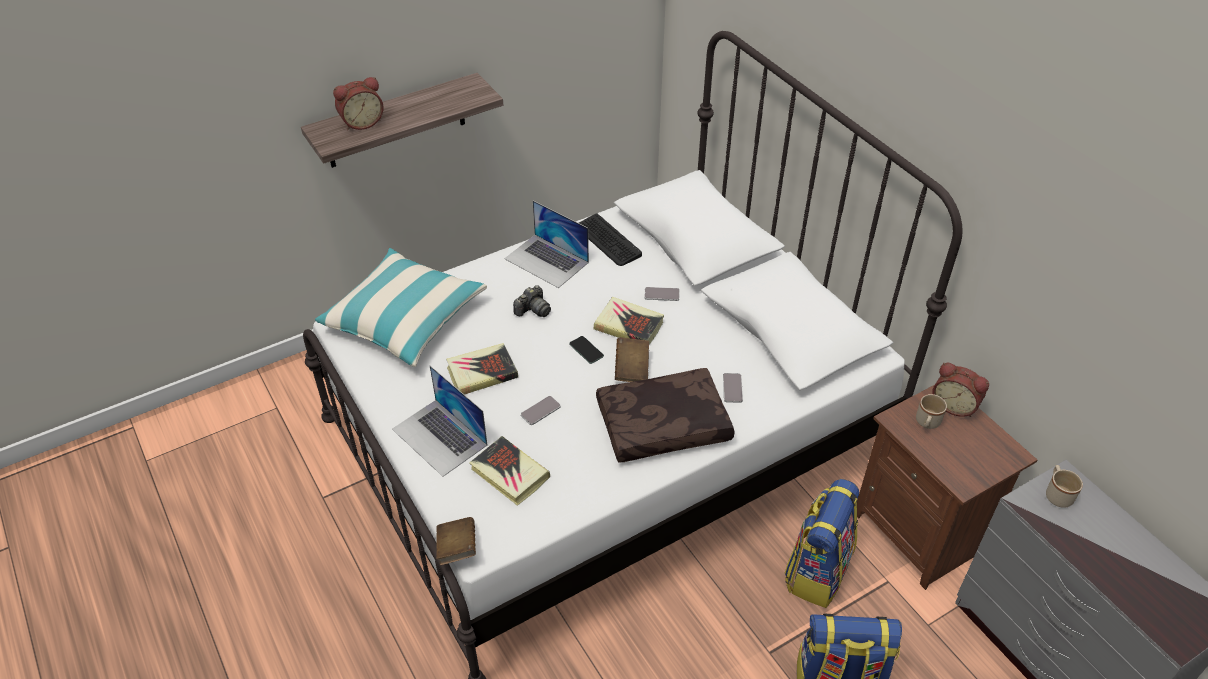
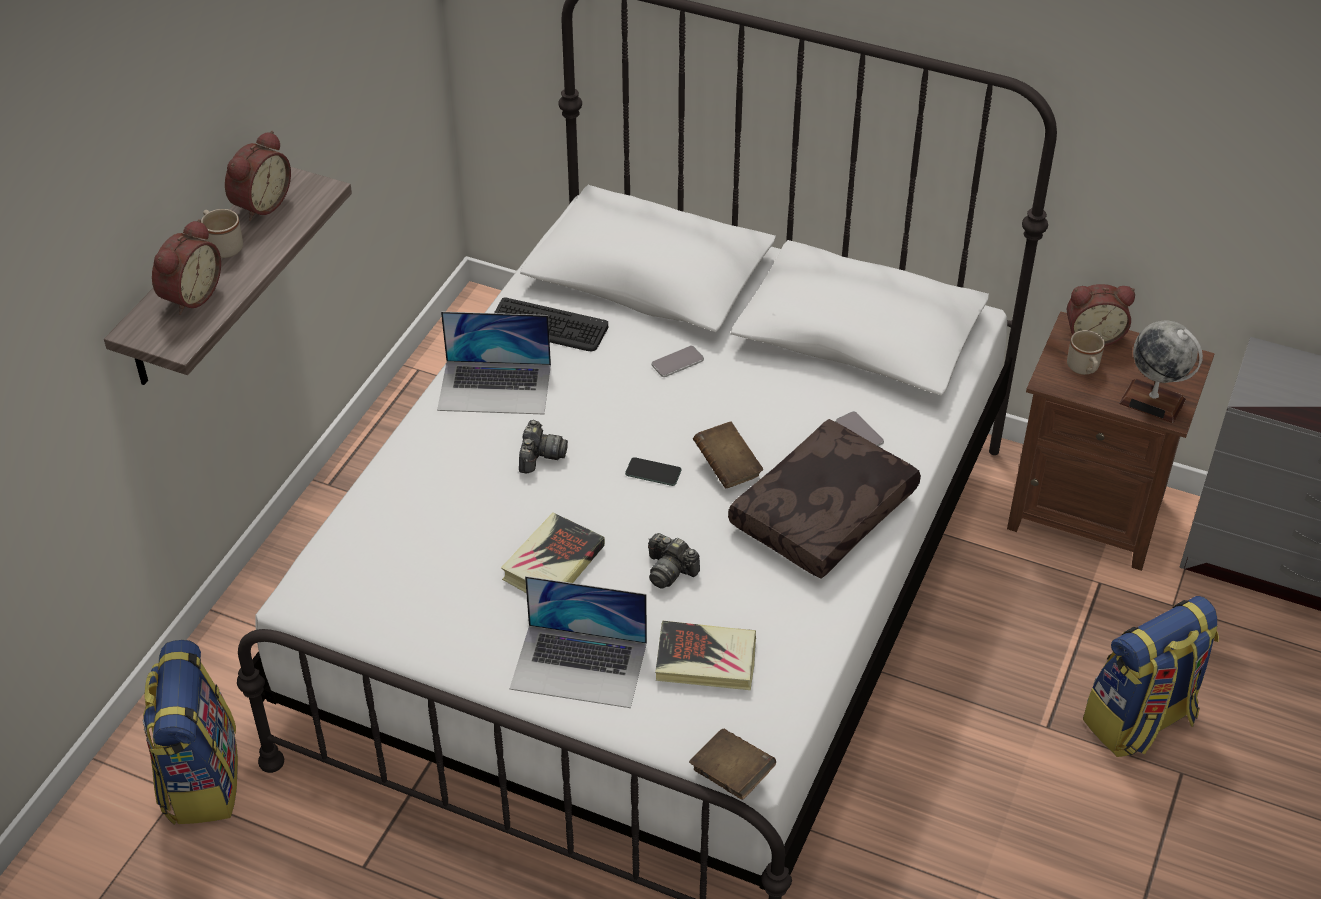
camera: 35 degrees left, 0 degrees up
(404, 319) = (383, 549): pillow -> none
(446, 90) = (259, 204): none -> alarm clock
(540, 411) = (669, 570): phone -> camera
(628, 326) = (675, 418): book -> none
(817, 571) = (1022, 612): backpack -> backpack (200, 778)
(957, 468) = (1152, 401): none -> globe
(1057, 494) = (1272, 375): beige mug -> beige mug (222, 245)

